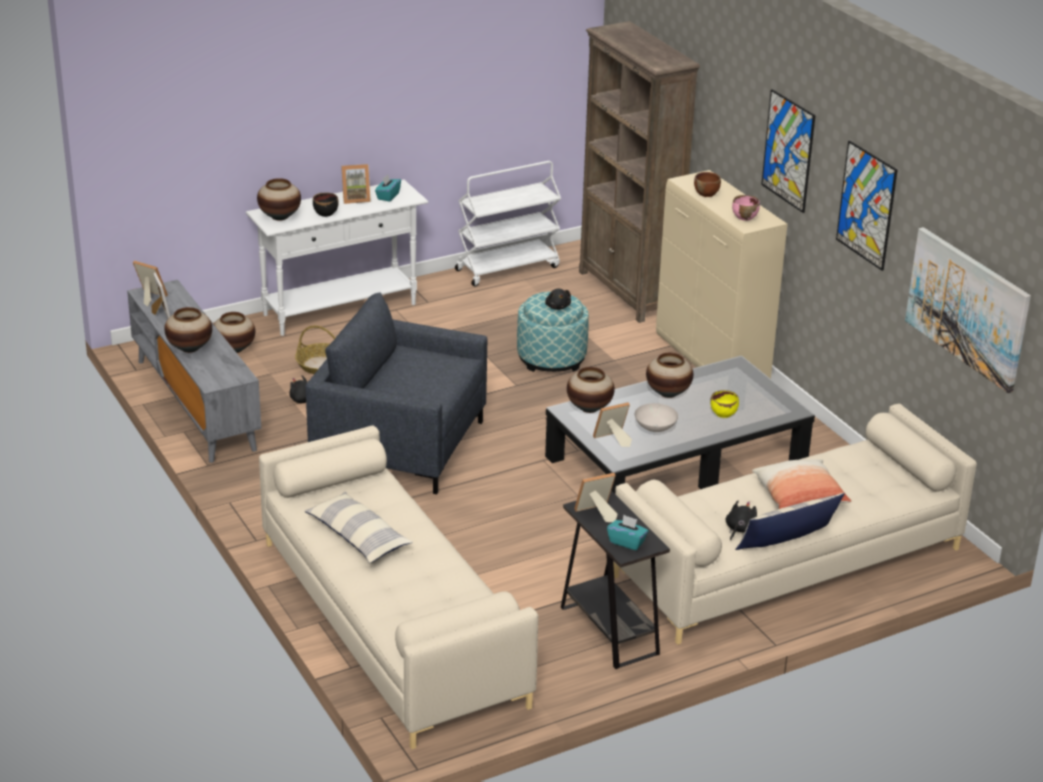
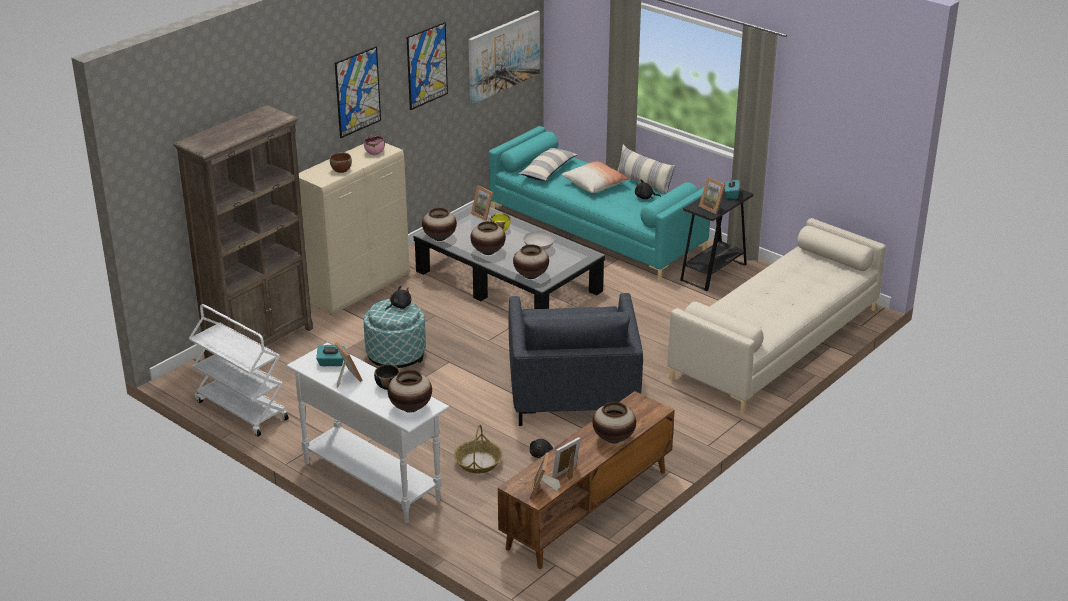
camera: 110 degrees left, 0 degrees up
(194, 404) = (587, 509): grey tv stand -> brown tv stand
(234, 349) = (481, 519): vase -> vase (440, 238)
(357, 537) = (773, 311): pillow -> pillow (547, 171)
(612, 440) = (565, 261): picture frame -> picture frame (484, 214)
(787, 563) = (597, 230): beige sofa -> turquoise sofa

